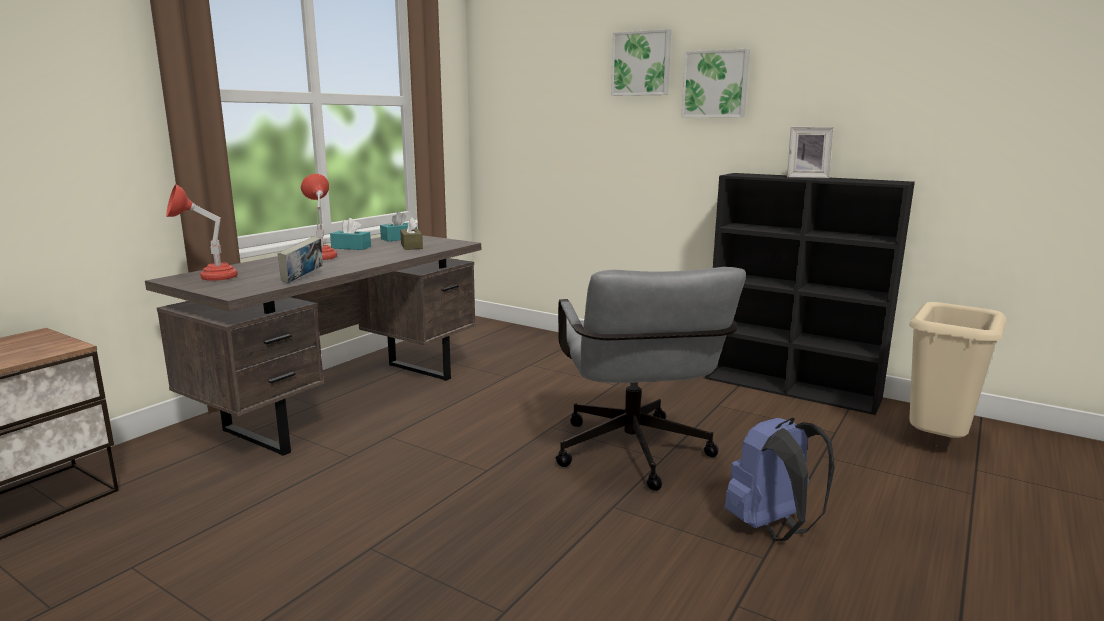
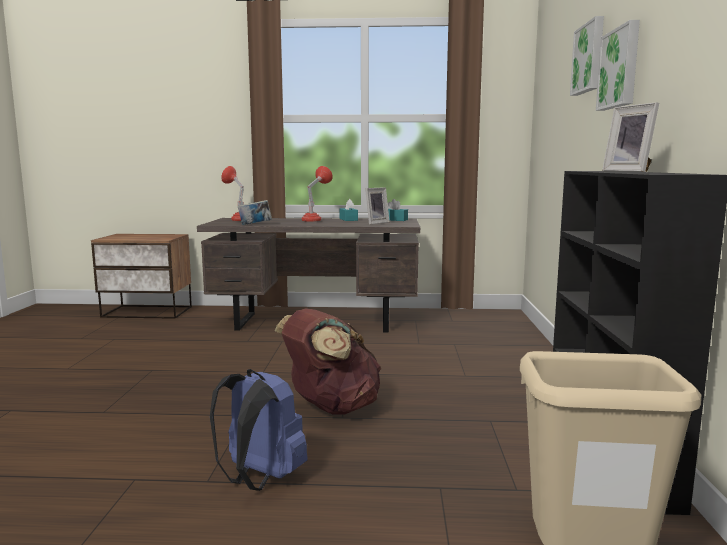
camera: 60 degrees right, 5 degrees down
(411, 246) = (375, 223): brown tissue box -> picture frame
(635, 458) = (331, 408): grey office chair -> brown backpack

